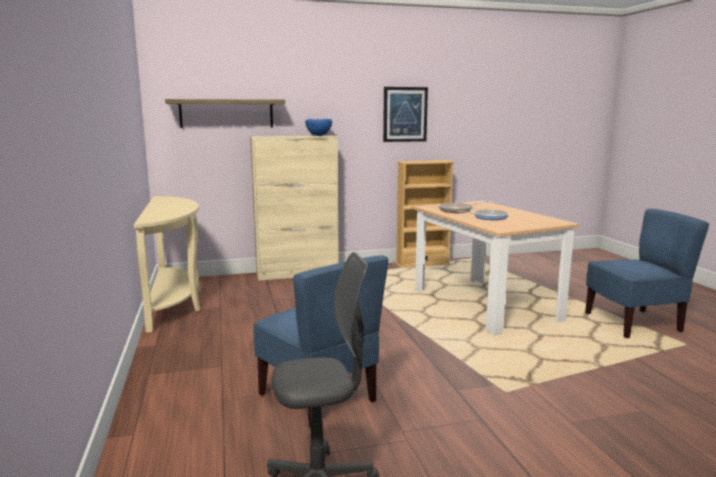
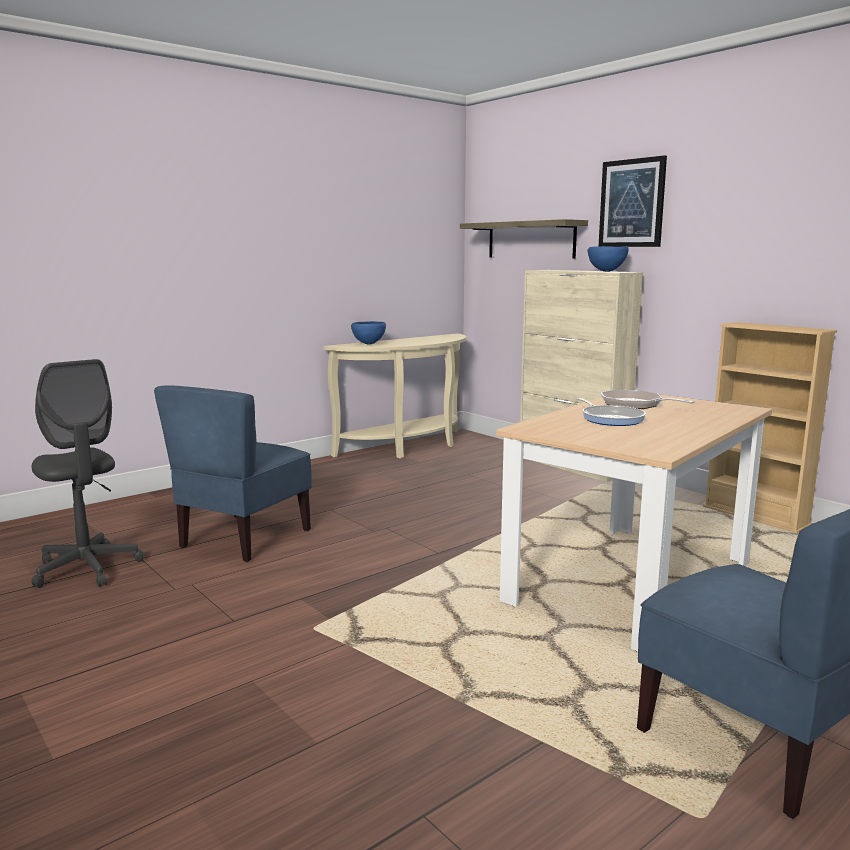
camera: 65 degrees right, 0 degrees up
(159, 215) = (369, 344): none -> blue bowl
(405, 114) = (765, 238): picture -> picture (632, 203)

